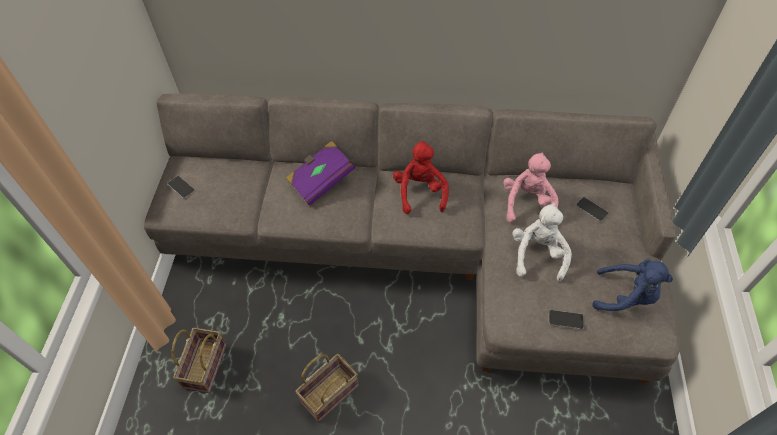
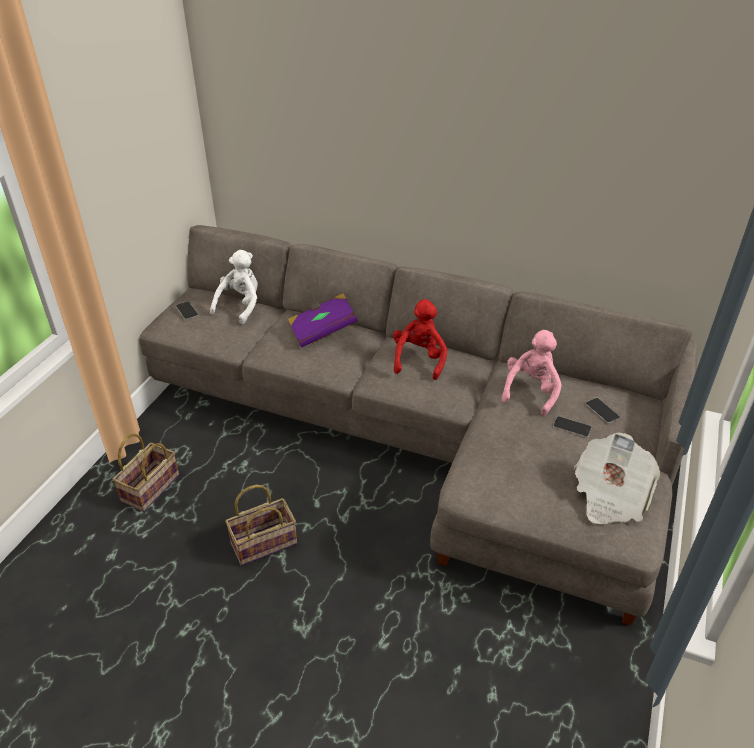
camera: 15 degrees right, 15 degrees down
(538, 254) = (524, 437): white plush toy -> white plush toy (240, 306)
(566, 319) = (531, 501): phone -> phone (572, 427)
(626, 296) = (610, 496): blue plush toy -> newspaper

